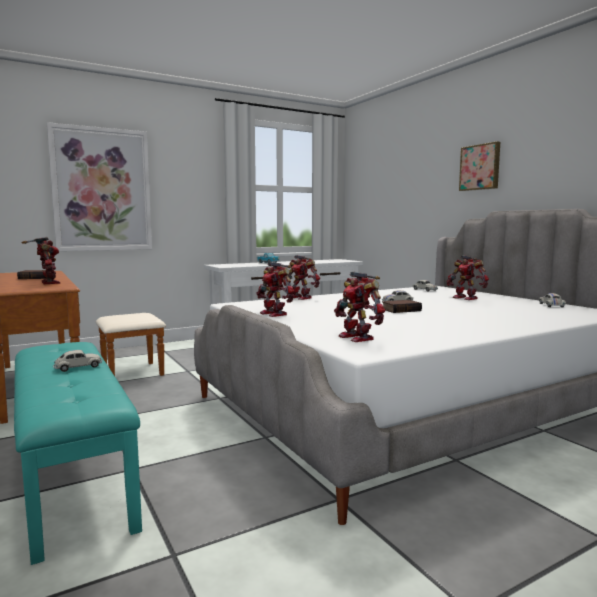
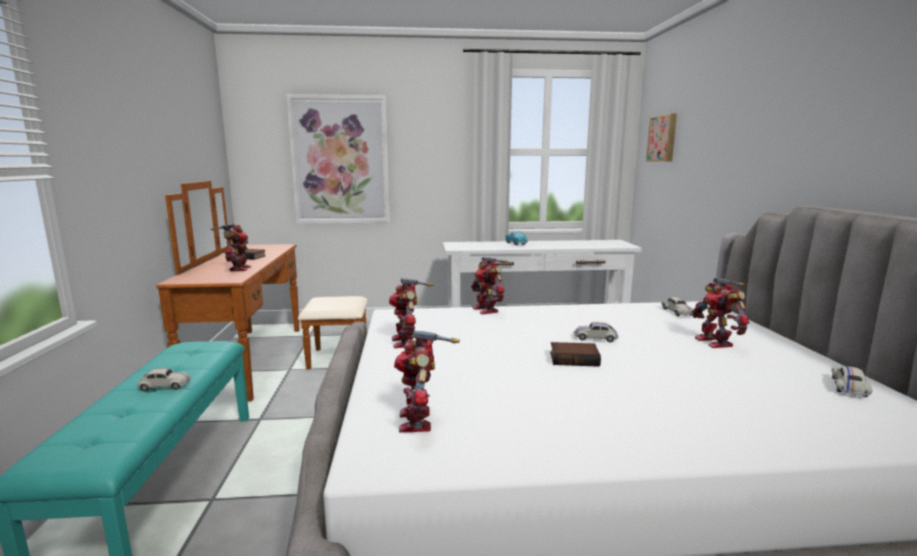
camera: 25 degrees right, 5 degrees up
(480, 167) = (797, 132): picture -> picture (663, 138)

